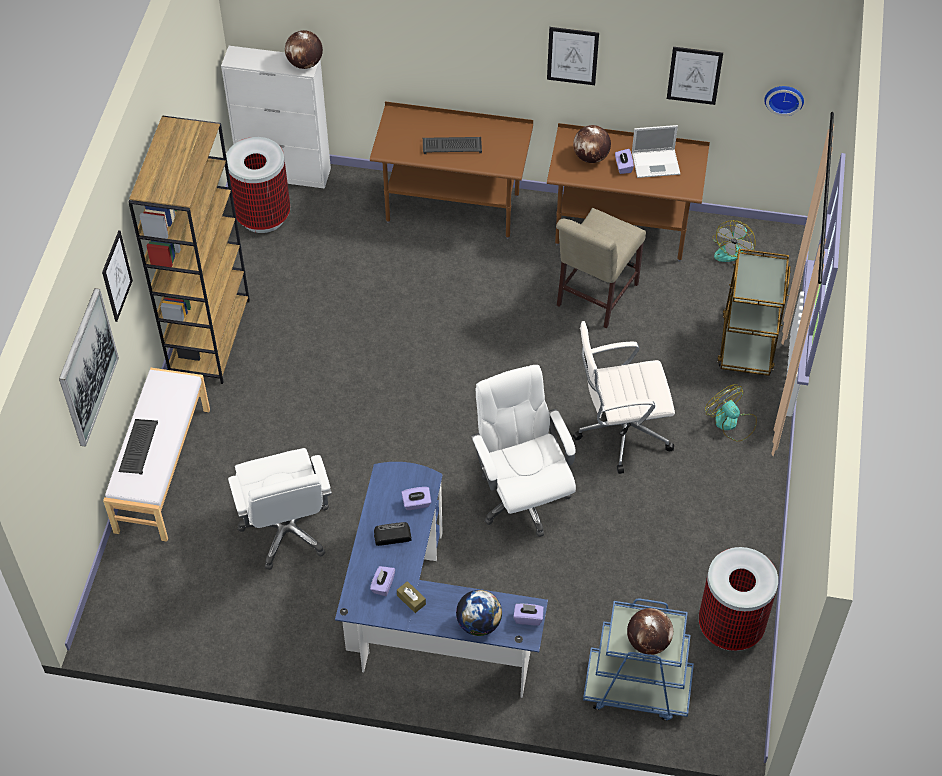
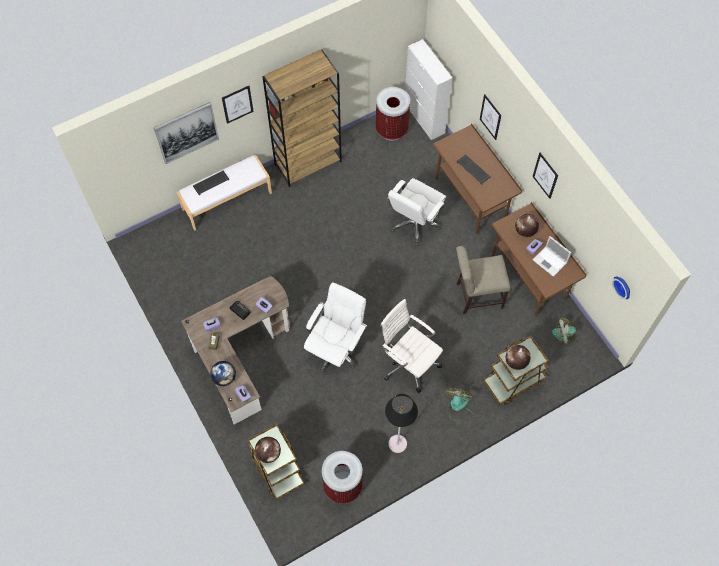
camera: 50 degrees right, 10 degrees up
(287, 531) = (237, 270): white office chair -> white office chair (414, 223)
(305, 64) = (441, 75): globe -> globe (516, 362)
(422, 618) = (239, 355): blue desk -> brown desk
(636, 688) = (277, 468): blue cart -> brown cart
(694, 75) = (590, 236): picture -> picture (490, 117)
(724, 523) = (397, 444): none -> black floor lamp

